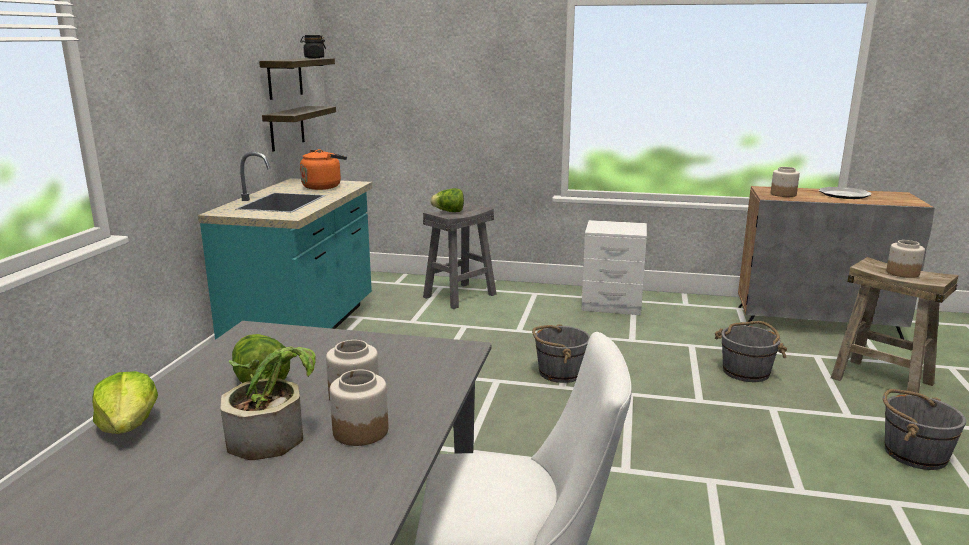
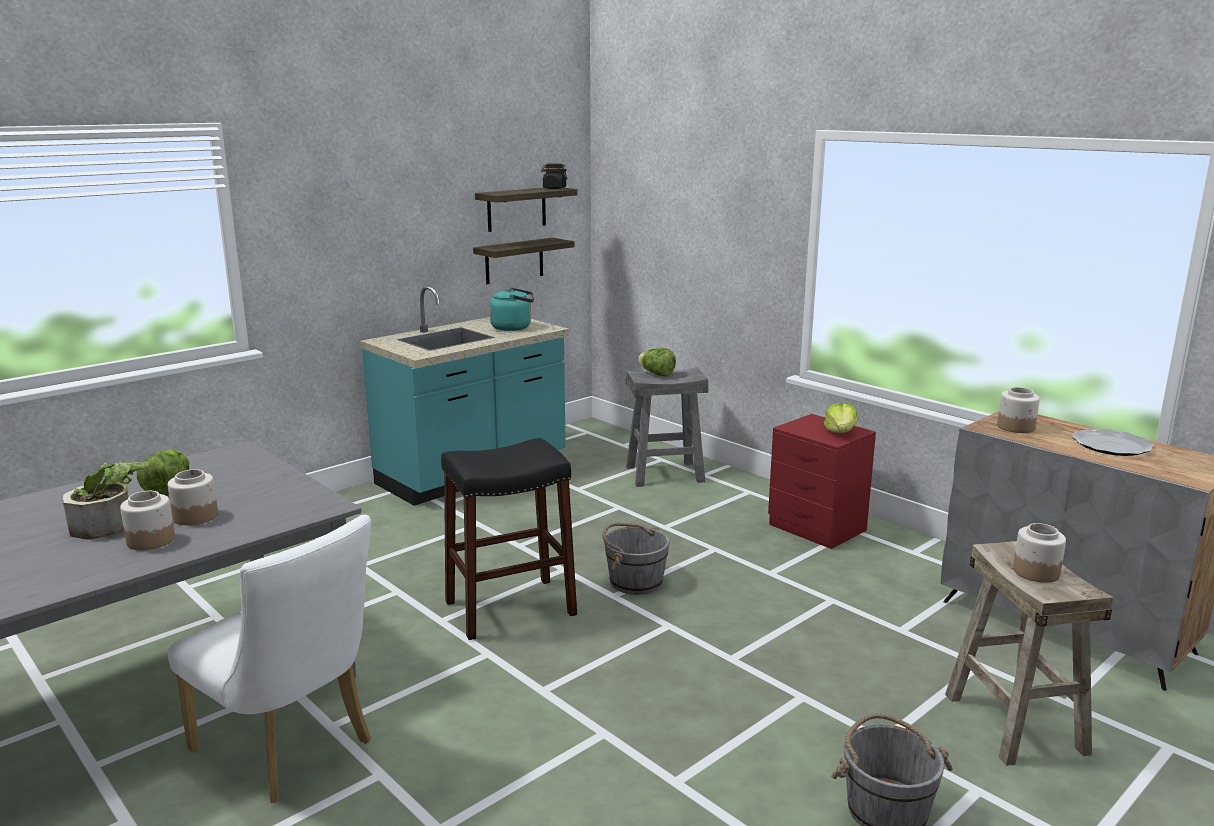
camera: 35 degrees right, 0 degrees up
(129, 426) = (62, 494): lettuce -> lettuce (840, 432)
(323, 187) = (514, 327): orange kettle -> turquoise kettle
(504, 421) = (510, 608): none -> black stool
(613, 305) = (817, 528): white nightstand -> red nightstand
(746, 371) = (845, 649): grey bucket -> none

